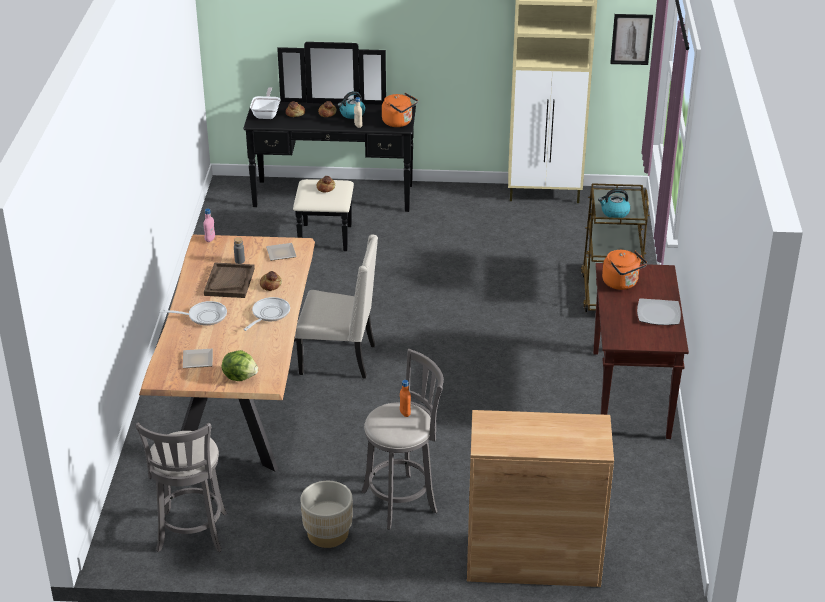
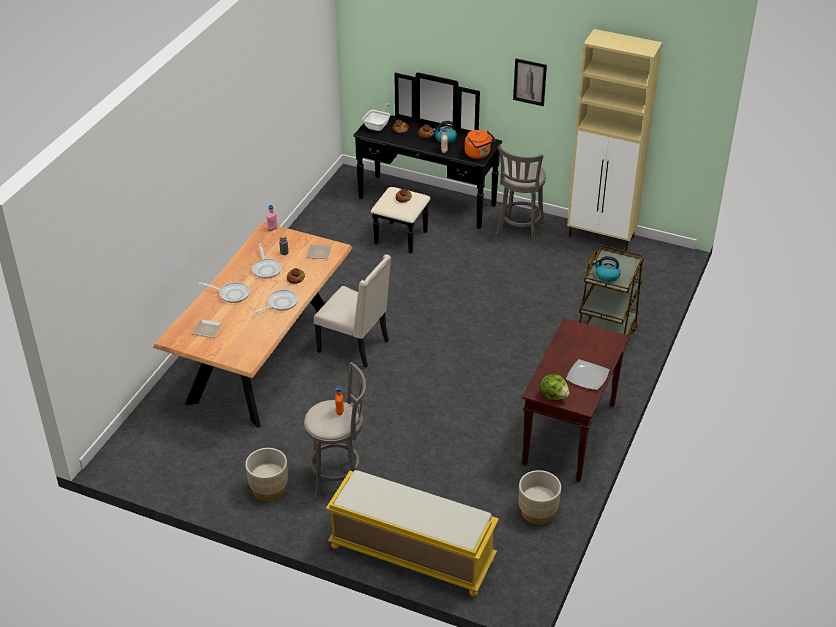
camera: 20 degrees right, 5 degrees up
(191, 535) = (171, 463): grey stool -> grey stool (519, 230)
(229, 282) = (266, 269): brown tray -> frying pan
(240, 376) = (230, 351): lettuce -> lettuce (554, 395)
(533, 560) = (410, 554): brown cabinet -> yellow bench
(622, 283) = (573, 342): orange kettle -> none
(631, 39) = (688, 121): picture -> picture (529, 82)
(645, 481) = (537, 512): none -> beige planter

